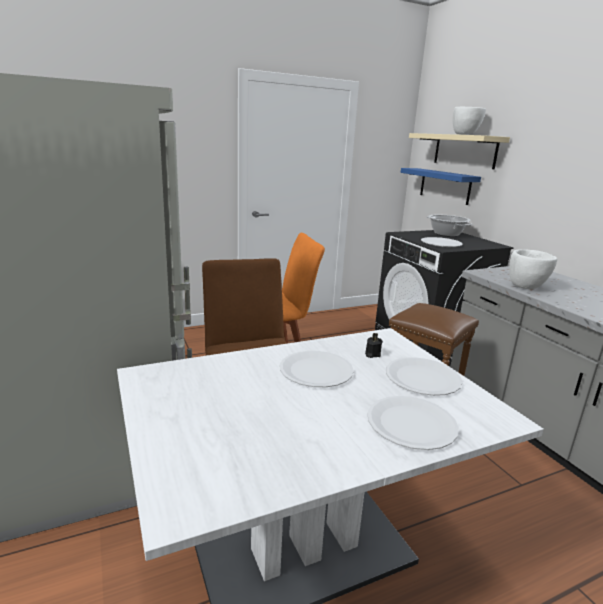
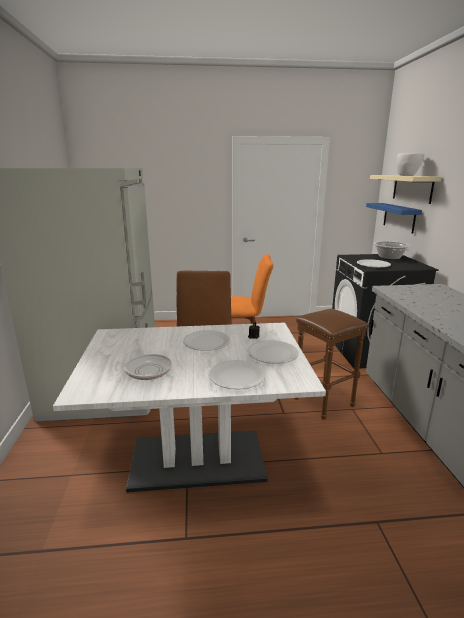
camera: 20 degrees right, 0 degrees up
(265, 432) = (148, 368): none -> frying pan
(526, 287) = (412, 300): white bowl -> none

